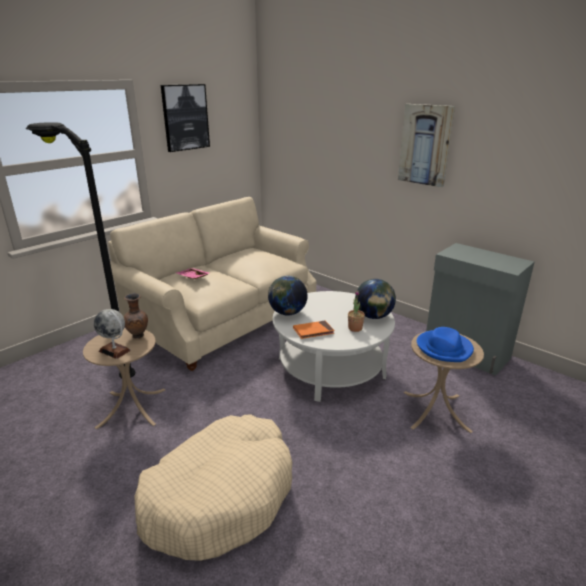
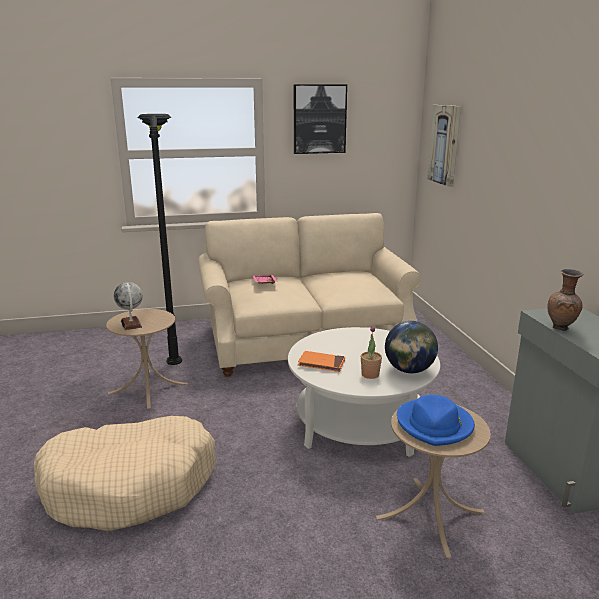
camera: 35 degrees right, 5 degrees down
(139, 336) = (162, 319): brown vase -> brown vase (561, 329)
(287, 313) = (320, 340): globe -> none
(425, 145) = (560, 162): picture -> picture (445, 145)

